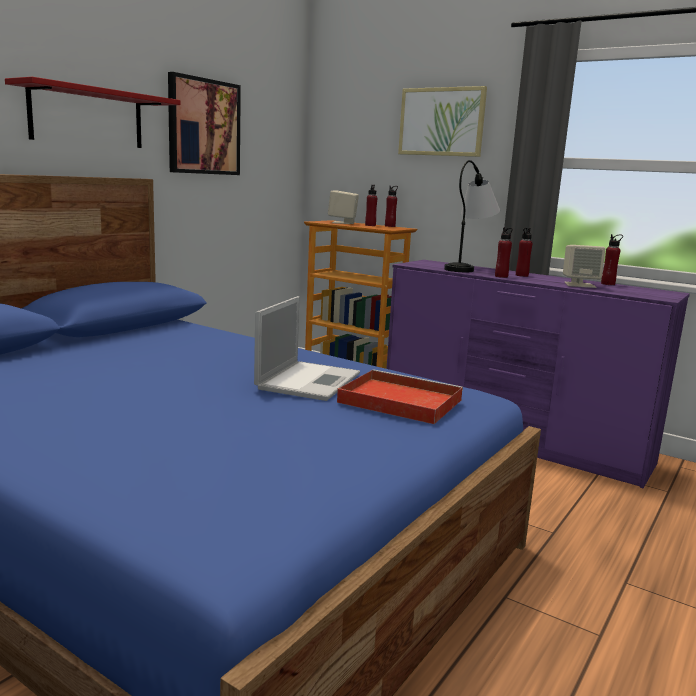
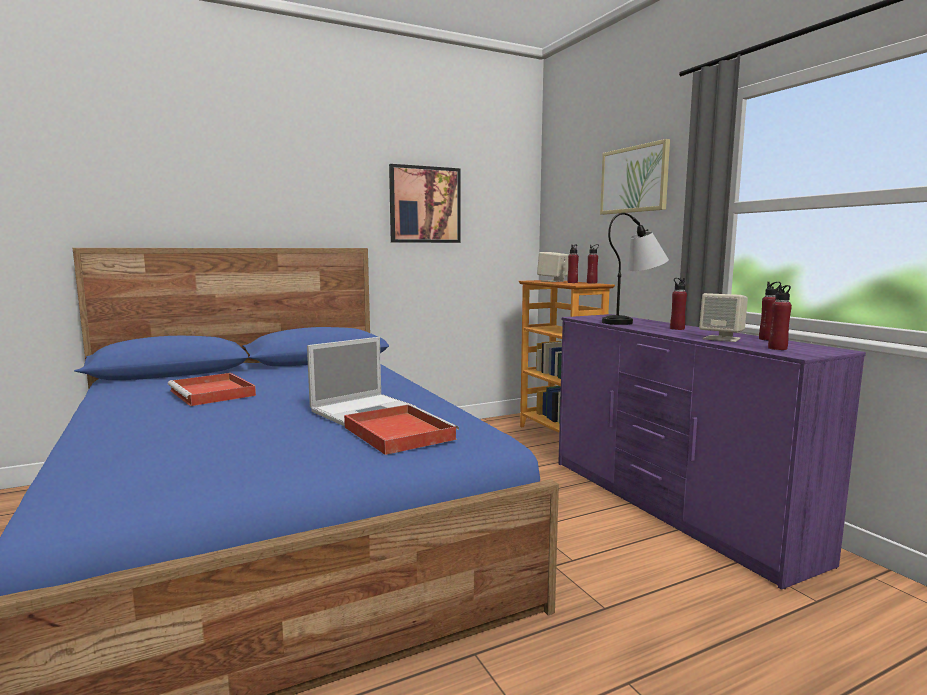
camera: 30 degrees right, 5 degrees down
(87, 117) = (316, 204): red shelf -> none
(89, 380) = (213, 393): none -> red tray
(501, 276) = (647, 329): red bottle -> red bottle (777, 348)

